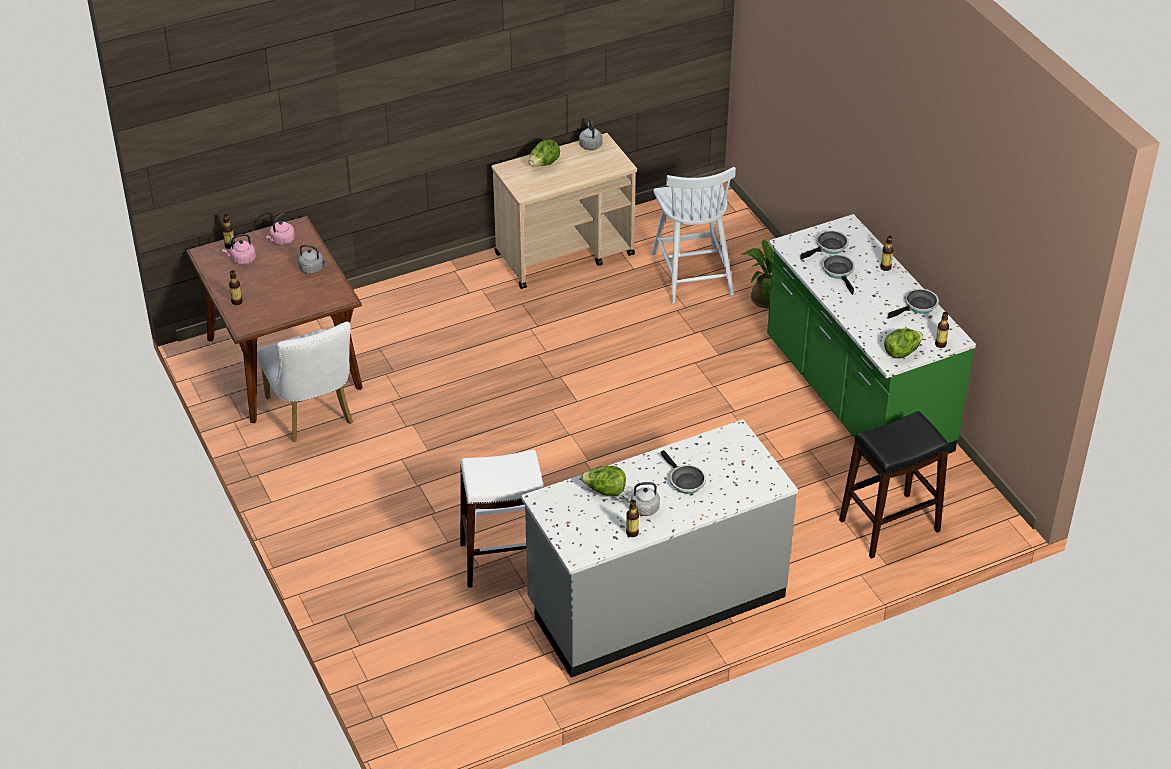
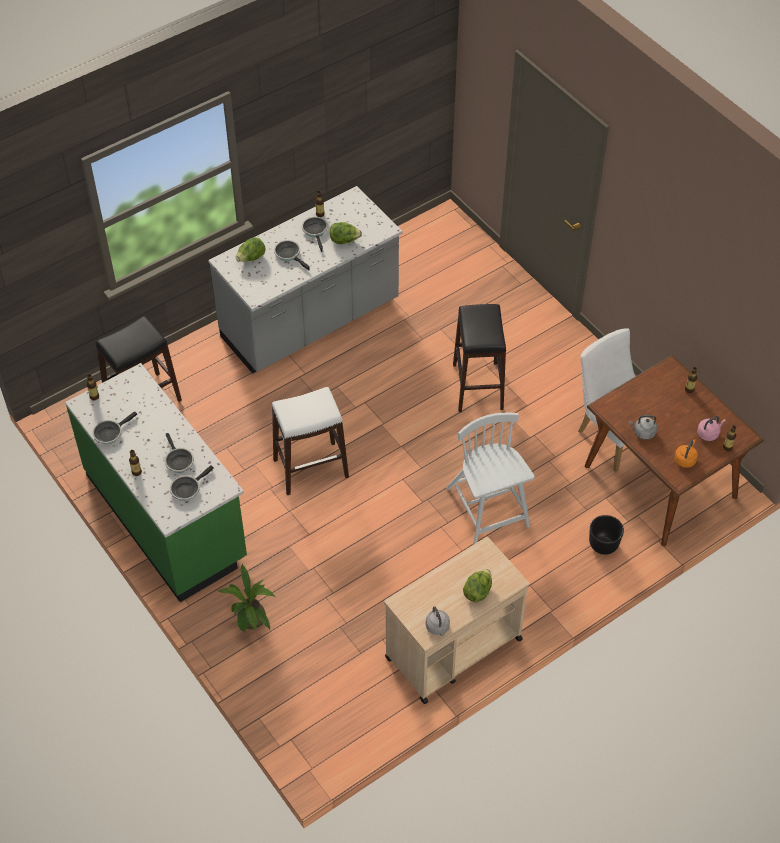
camera: 170 degrees right, 10 degrees up
(281, 241) = (685, 459): pink kettle -> orange kettle
(376, 315) = (603, 545): none -> black planter
(454, 487) = (478, 387): none -> black stool
(505, 560) = (423, 336): white stool -> white stool (310, 468)
(643, 508) = (315, 231): grey kettle -> frying pan
(692, 272) = (325, 643): white chair -> white chair (488, 509)
(902, 352) = (127, 384): lettuce -> lettuce (251, 258)

